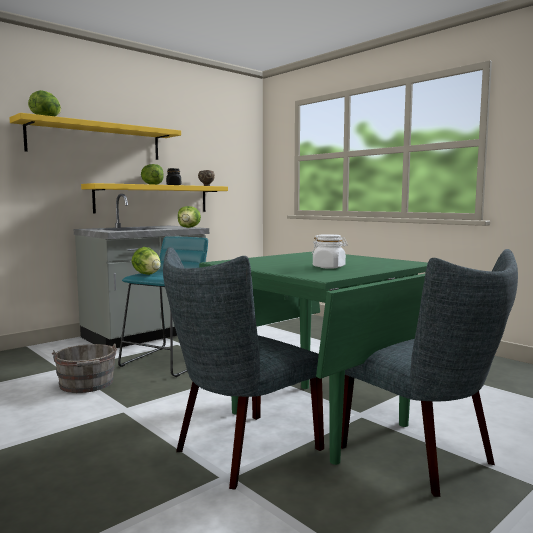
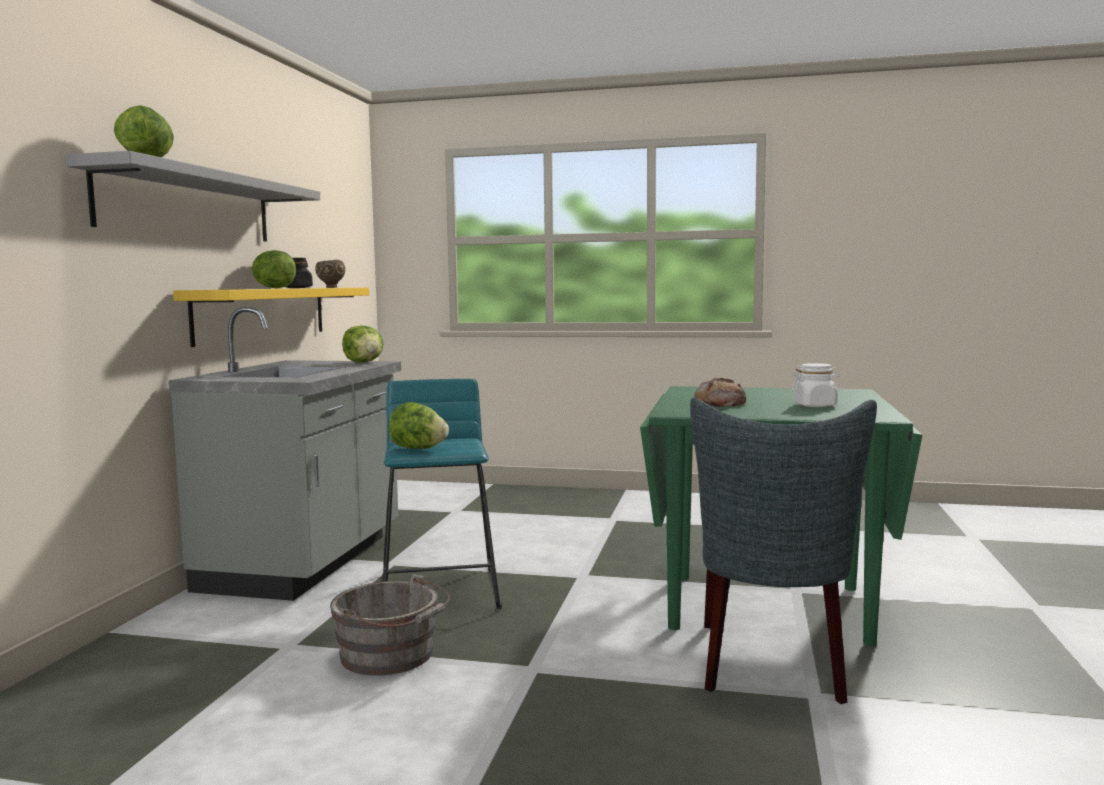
camera: 35 degrees left, 0 degrees up
(96, 141) = (189, 206): yellow shelf -> grey shelf
(280, 260) = (720, 403): none -> bread
(424, 457) = (924, 613): grey chair -> none

